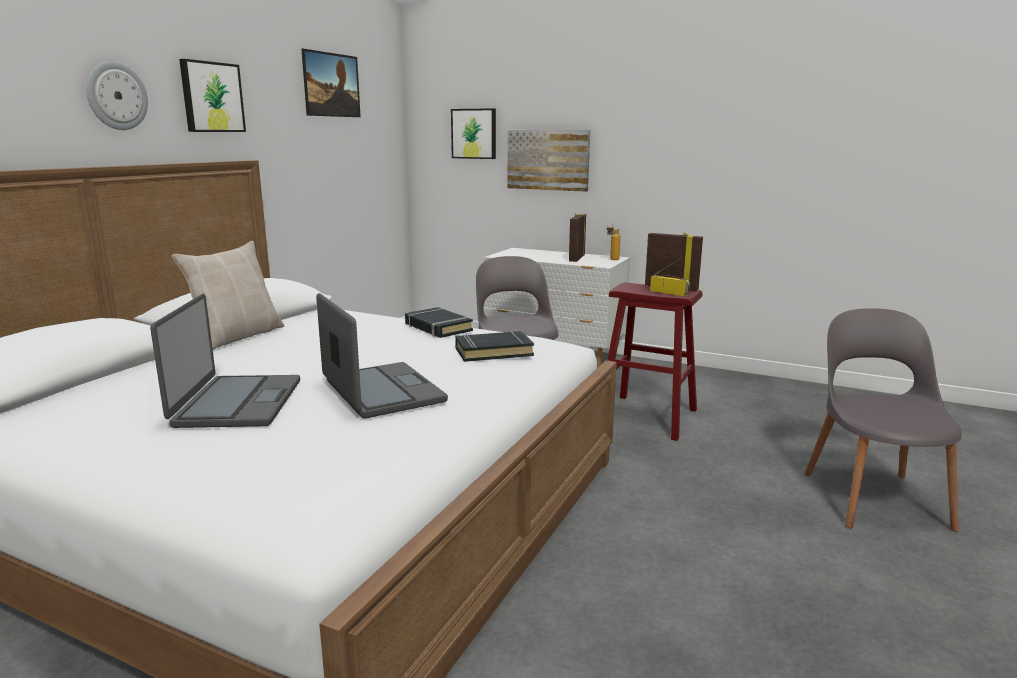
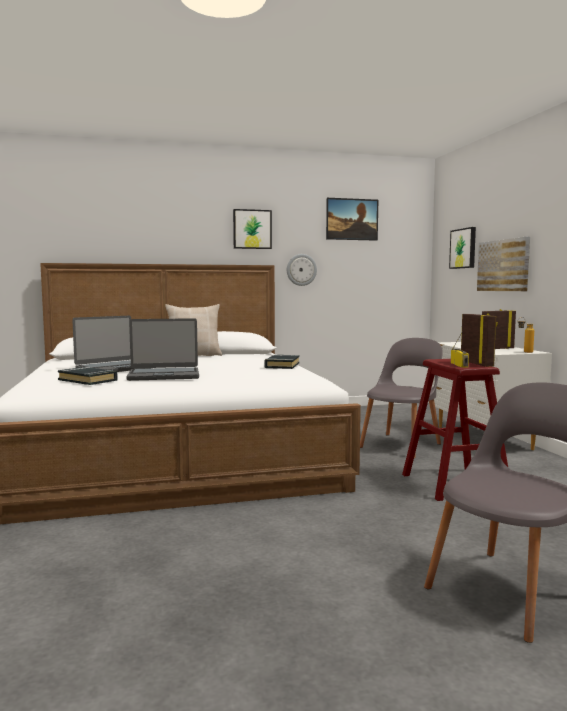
camera: 50 degrees right, 10 degrees down
(116, 96) = (192, 230): wall clock -> wall clock (301, 269)
(381, 392) = (164, 375): laptop -> laptop turned 60 degrees clockwise
(493, 352) = (264, 375): black book -> black book (88, 380)

